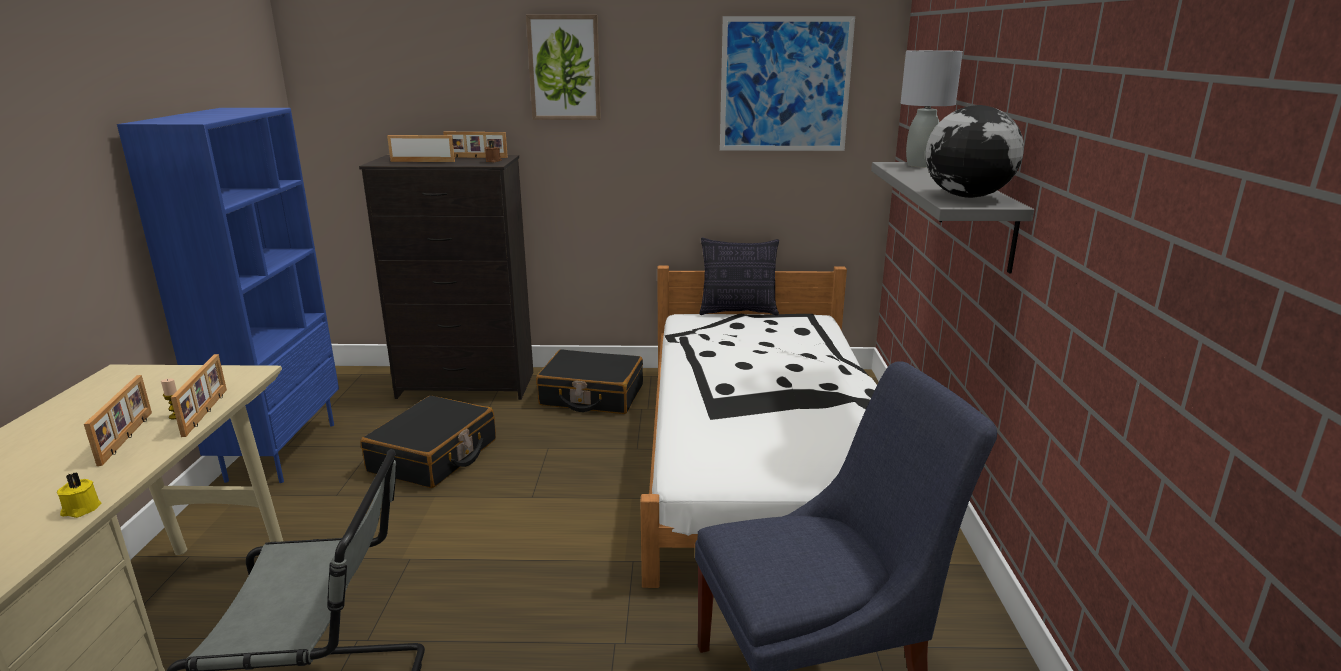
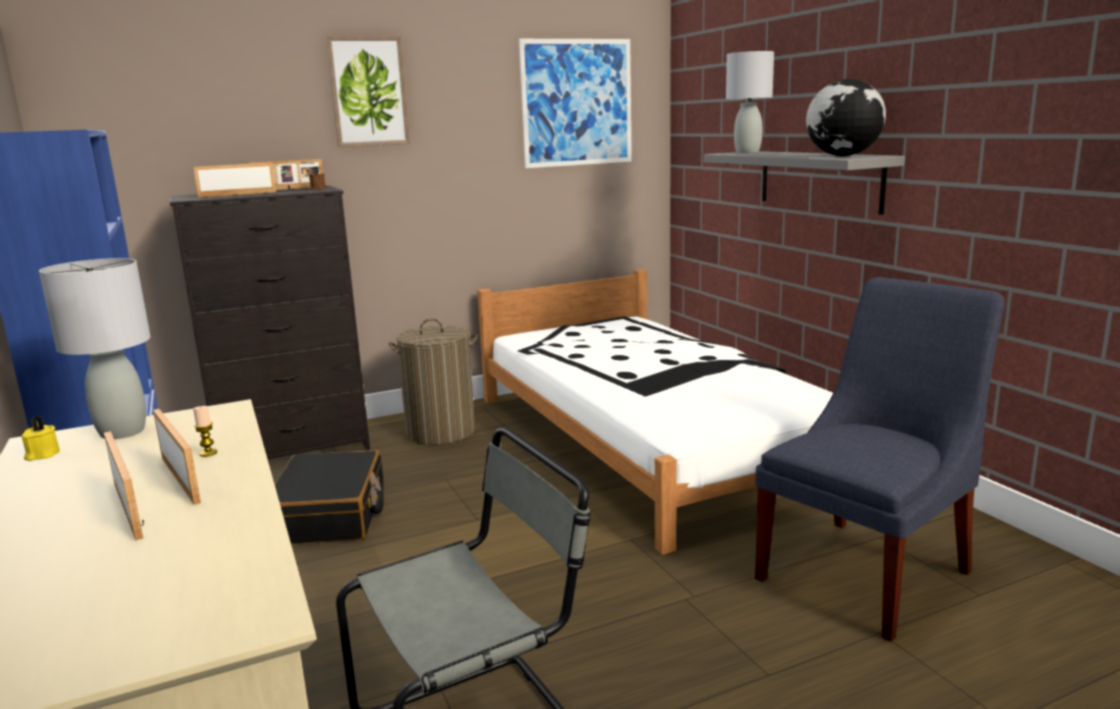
camera: 25 degrees left, 5 degrees down
(80, 509) = (254, 534): yellow candle -> yellow candle (42, 455)
(168, 377) = (123, 432): none -> grey table lamp
(207, 412) = (240, 443): picture frame -> picture frame (130, 509)
(591, 396) = (441, 432): black suitcase -> laundry basket
(738, 311) = (558, 325): pillow -> none

